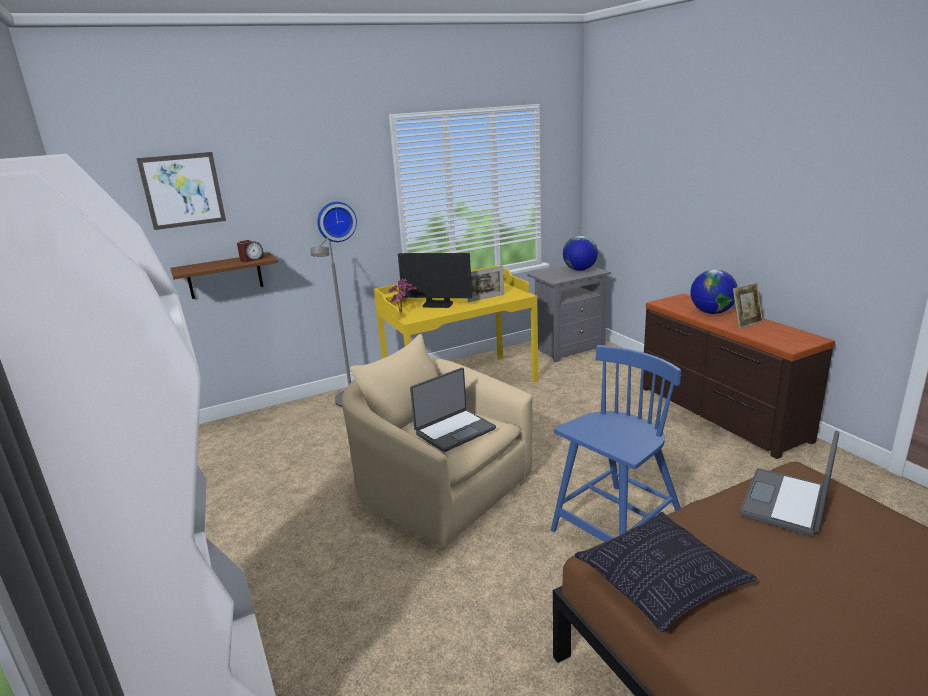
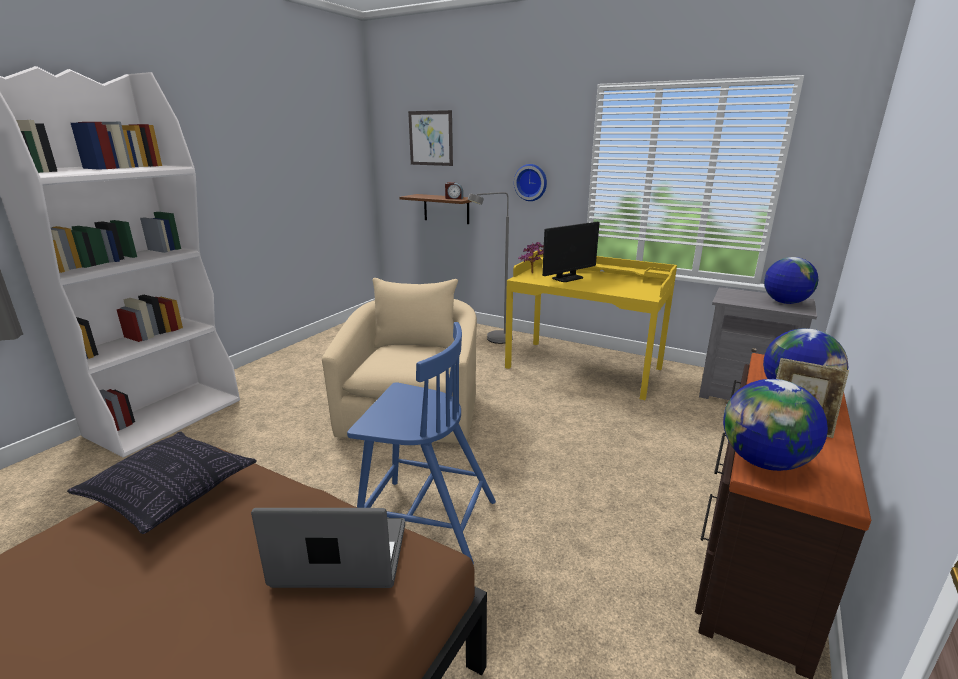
camera: 55 degrees right, 0 degrees up
(438, 304) = (567, 278): monitor -> monitor turned 105 degrees counterclockwise
(454, 431) = (399, 359): laptop -> none
(486, 298) = (613, 287): picture frame -> none
(779, 342) = (764, 462): none -> globe

